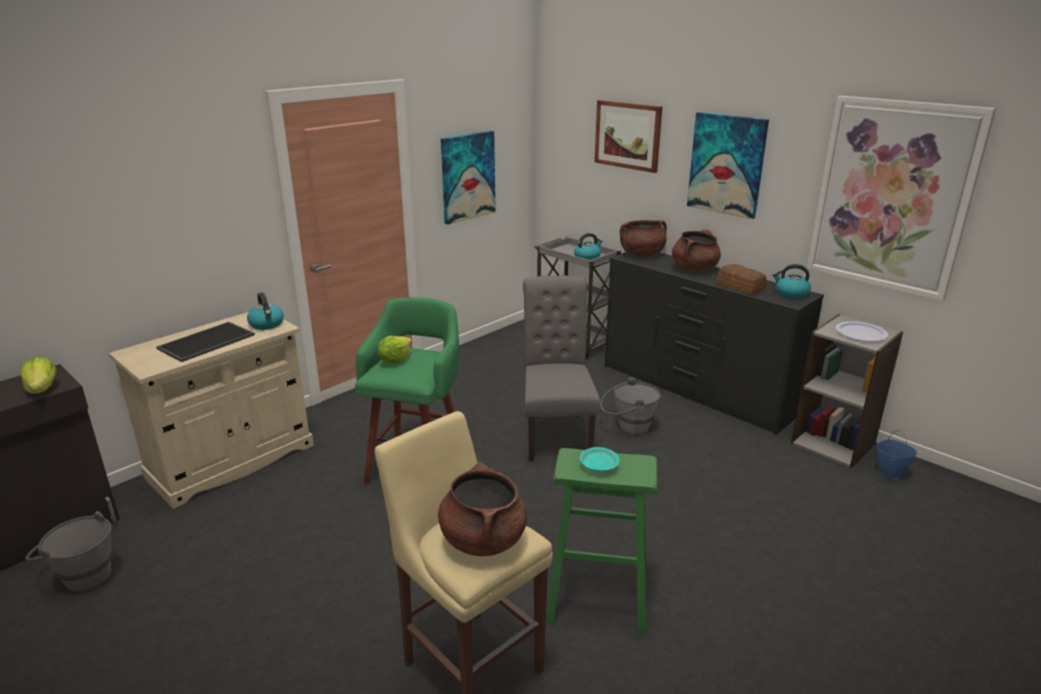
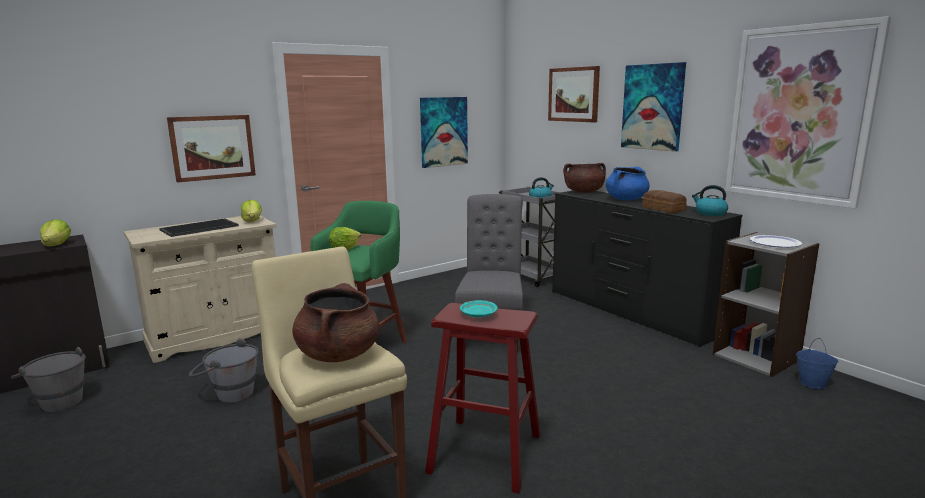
camera: 10 degrees right, 10 degrees down
(204, 234) = (212, 147): none -> picture
(267, 324) = (252, 221): kettle -> lettuce
(598, 592) = (485, 453): green stool -> red stool
(627, 426) = (558, 333): grey bucket -> grey bucket (228, 393)
(694, 269) = (626, 199): brown cooking pot -> blue cooking pot

